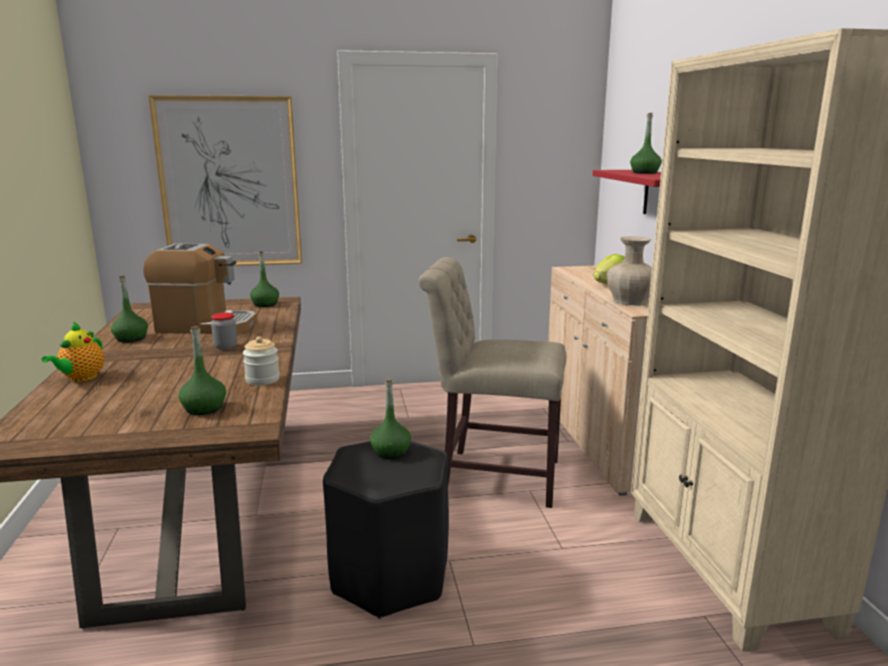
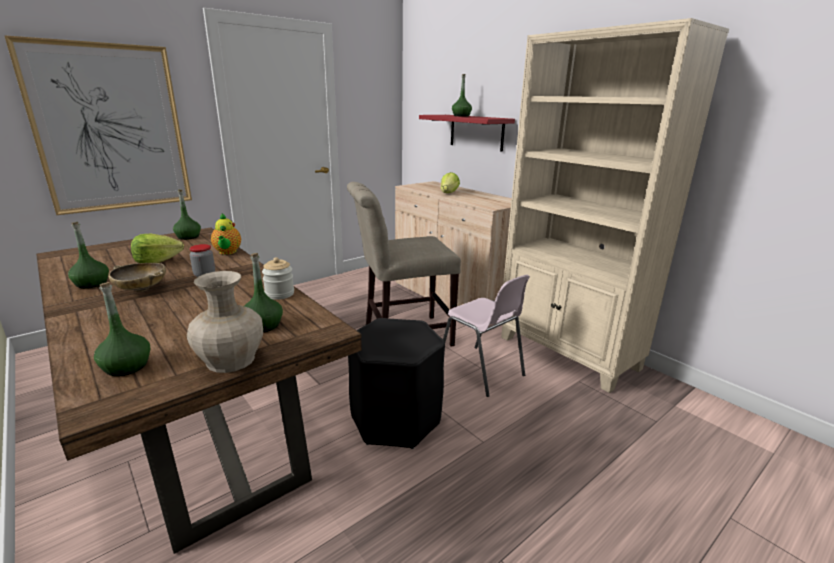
camera: 30 degrees left, 5 degrees up
(81, 378) = (91, 327): teapot -> teapot (227, 252)
(159, 351) = (142, 289): none -> beige bowl
(206, 326) = (157, 261): coffee machine -> lettuce
(390, 452) = (389, 329): green bottle -> green bottle (126, 366)
(557, 552) = (481, 371): none -> pink chair
(629, 301) = (476, 202): beige vase -> beige vase (230, 360)

